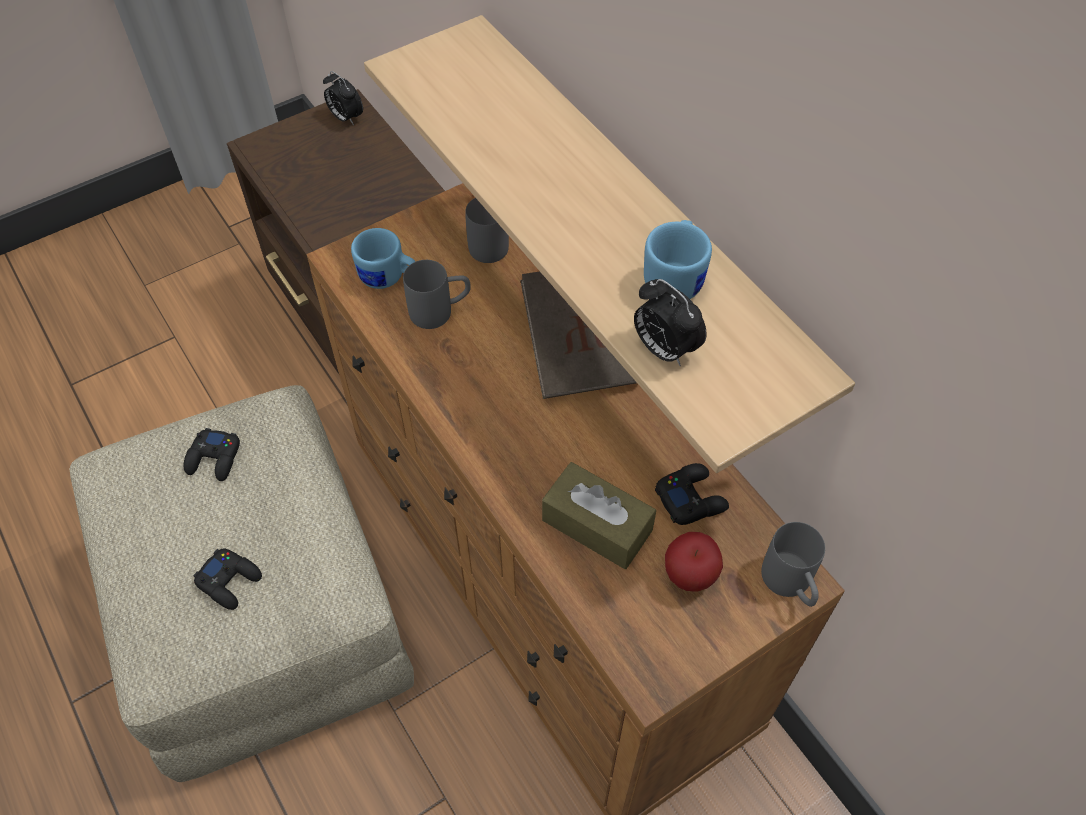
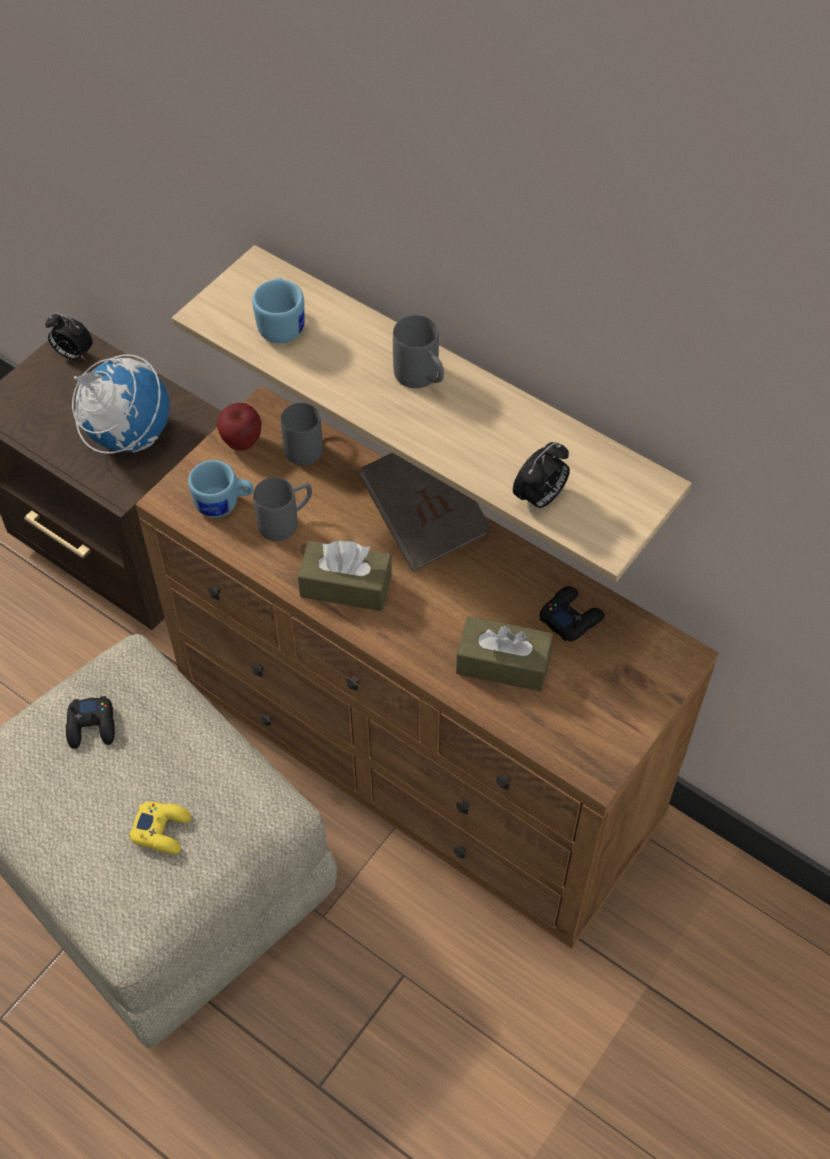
camera: 20 degrees left, 0 degrees up
(230, 581) = (162, 830): black game controller -> yellow game controller
(359, 200) = (128, 435): none -> globe
(469, 393) = (346, 586): none -> brown tissue box
(663, 349) = (539, 498): alarm clock -> alarm clock turned 75 degrees counterclockwise
(676, 277) = (524, 438): blue mug -> blue mug (282, 324)
(689, 577) = (594, 681): apple -> apple (242, 442)
(790, 585) = (676, 662): grey mug -> grey mug (422, 379)

